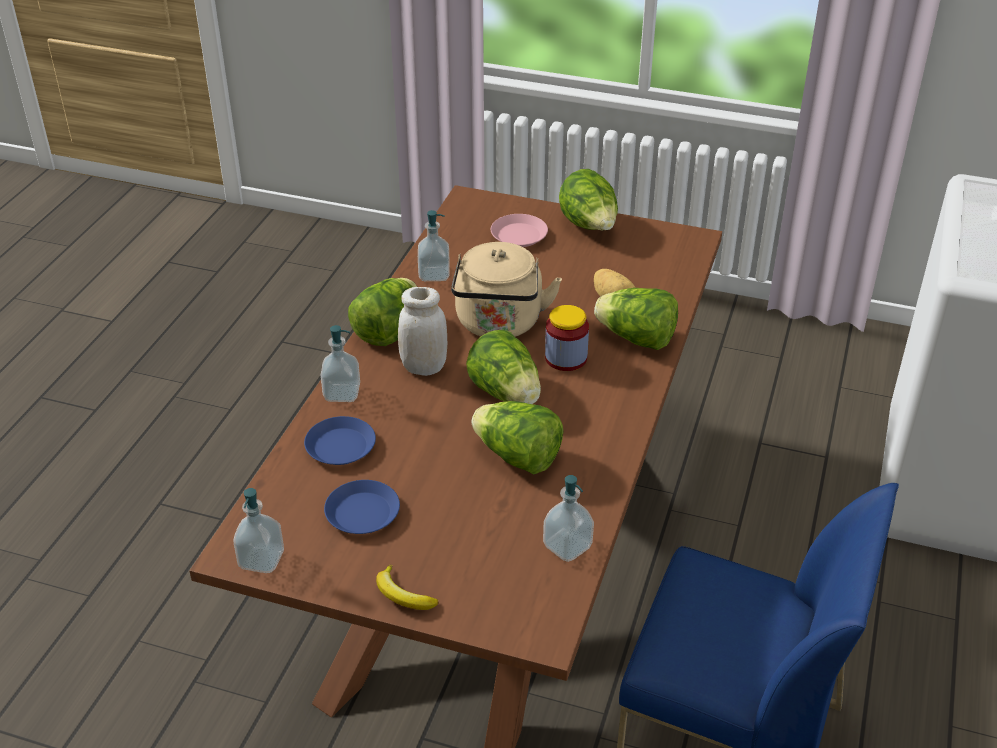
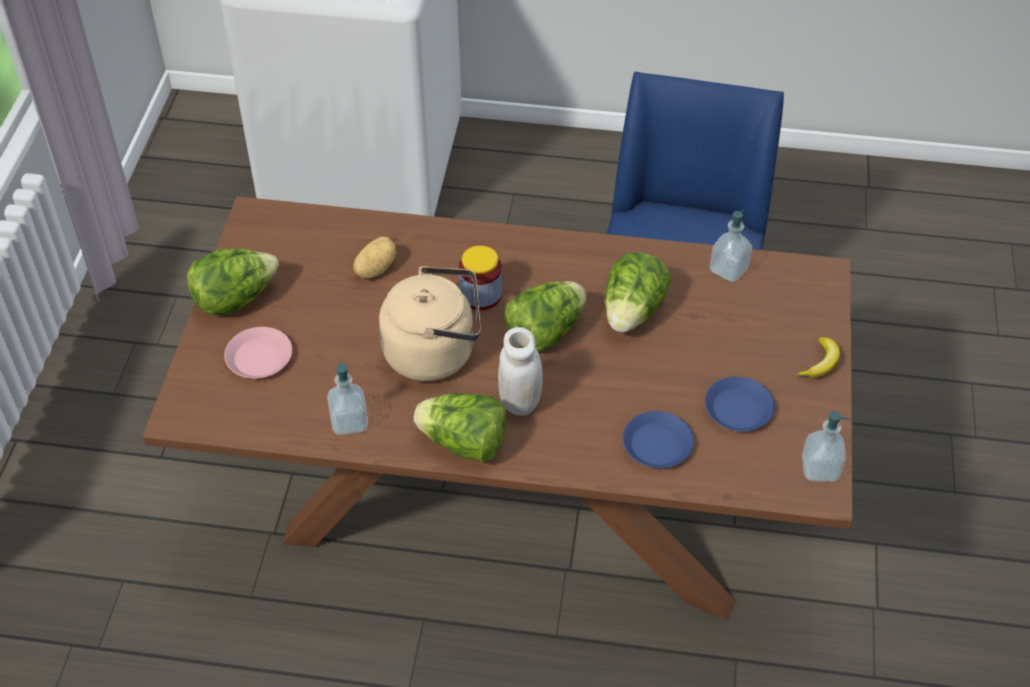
camera: 100 degrees left, 10 degrees up
(342, 393) = (577, 461): soap dispenser -> none
(636, 339) = (439, 247): lettuce -> none

